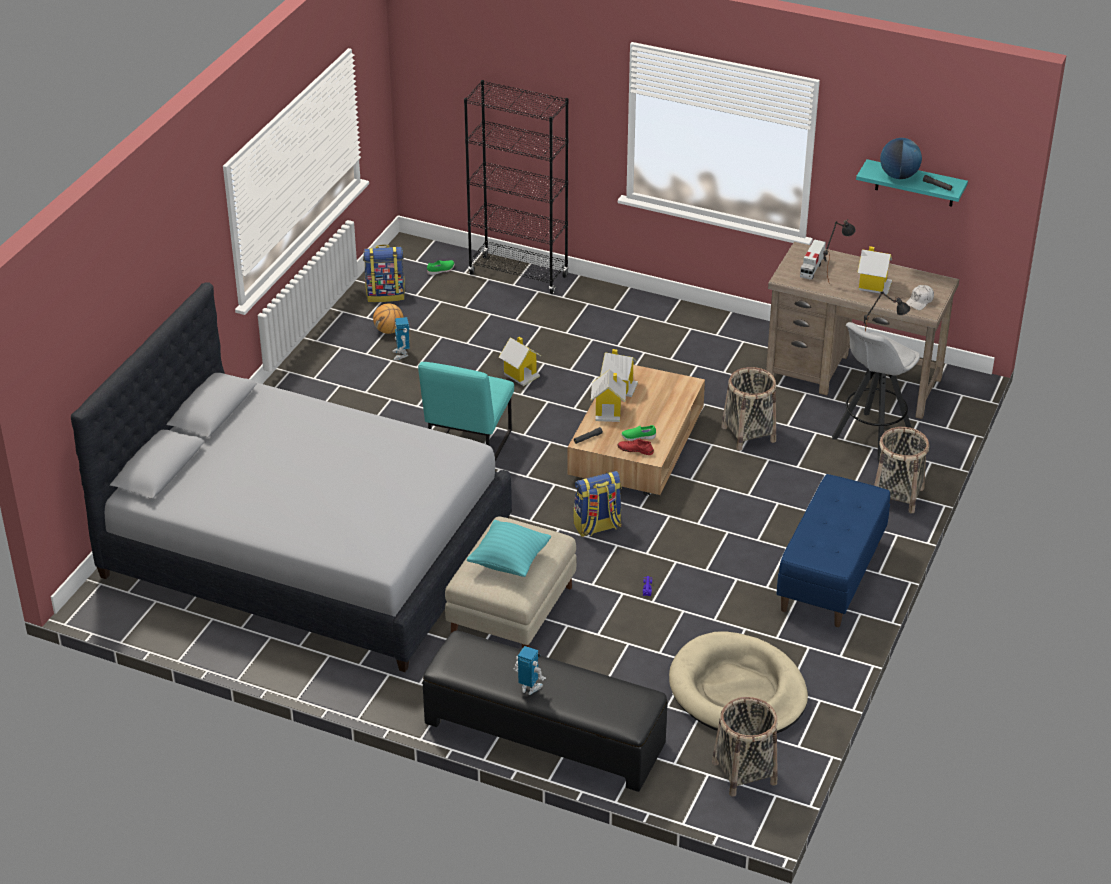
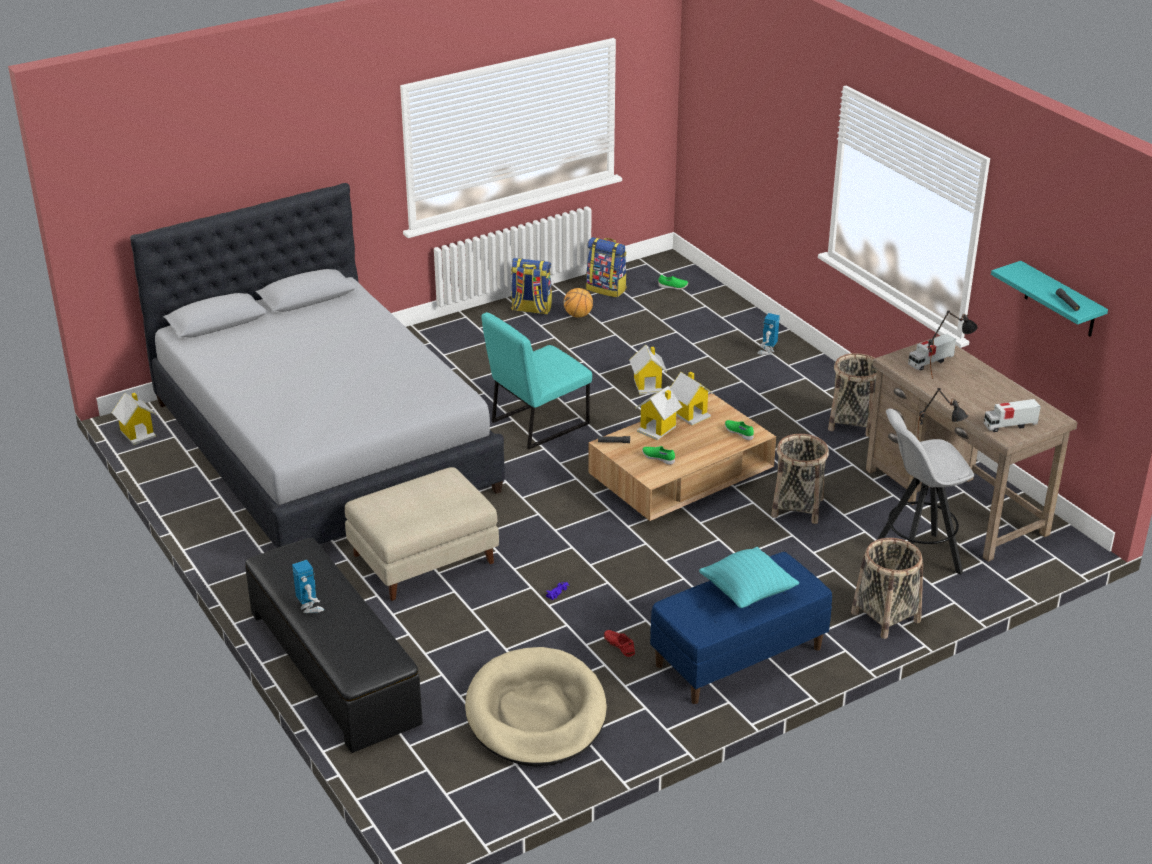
camera: 35 degrees right, 5 degrees down
(401, 354) = (567, 335): toy robot -> toy robot (767, 351)
(509, 562) = (414, 503): turquoise pillow -> turquoise pillow (747, 593)
(518, 275) = (735, 312): black bookcase -> none
(597, 527) = (572, 526): backpack -> backpack (531, 309)
(635, 449) = (644, 467): red shoe -> red shoe (619, 645)
(675, 388) = (739, 433): none -> green shoe
(744, 773) = (459, 785): basket -> basket (852, 422)
(873, 285) = (977, 396): toy house -> toy house (138, 433)
(898, 176) = (1036, 283): globe -> none
(920, 301) = (1009, 425): white cap -> toy truck

